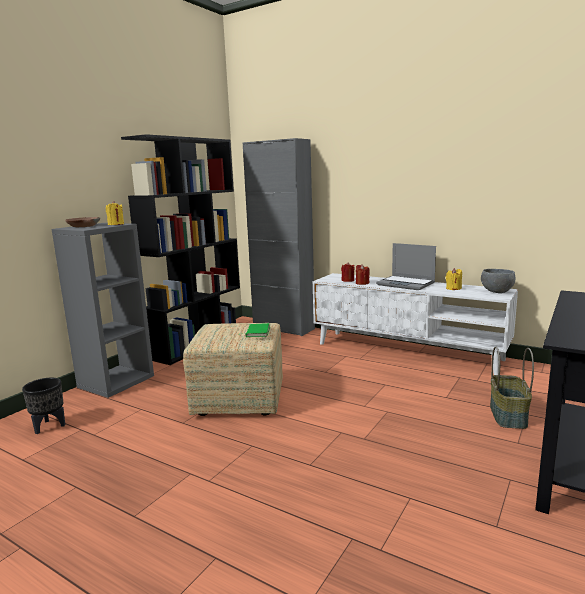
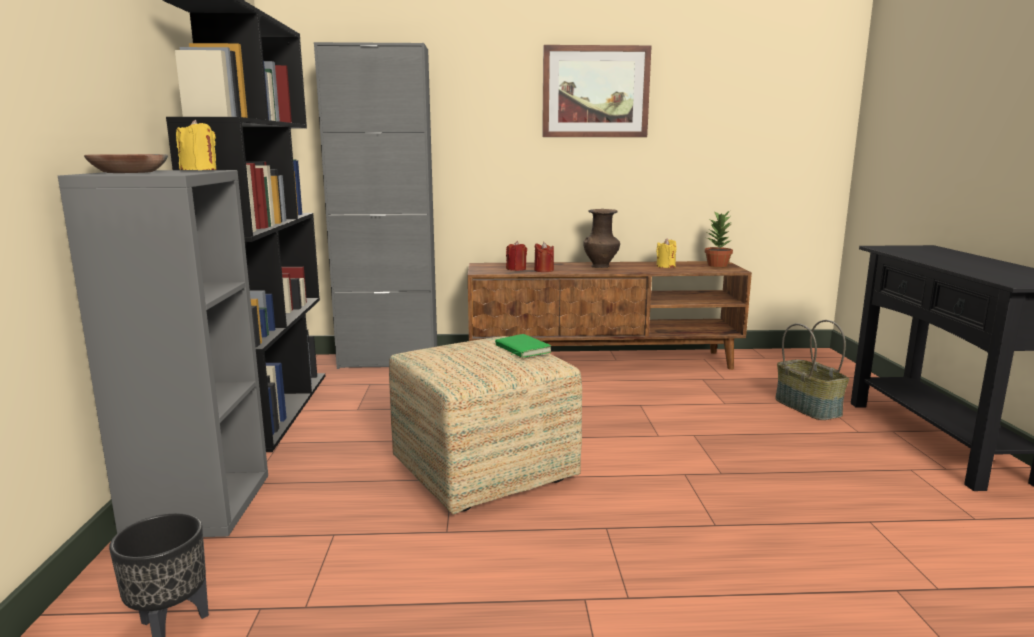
camera: 35 degrees left, 0 degrees up
(406, 284) = (601, 266): laptop -> brown vase
(407, 351) = (602, 361): white tv stand -> brown tv stand
(415, 160) = (595, 92): none -> picture
(497, 292) = (717, 265): grey bowl -> potted plant

